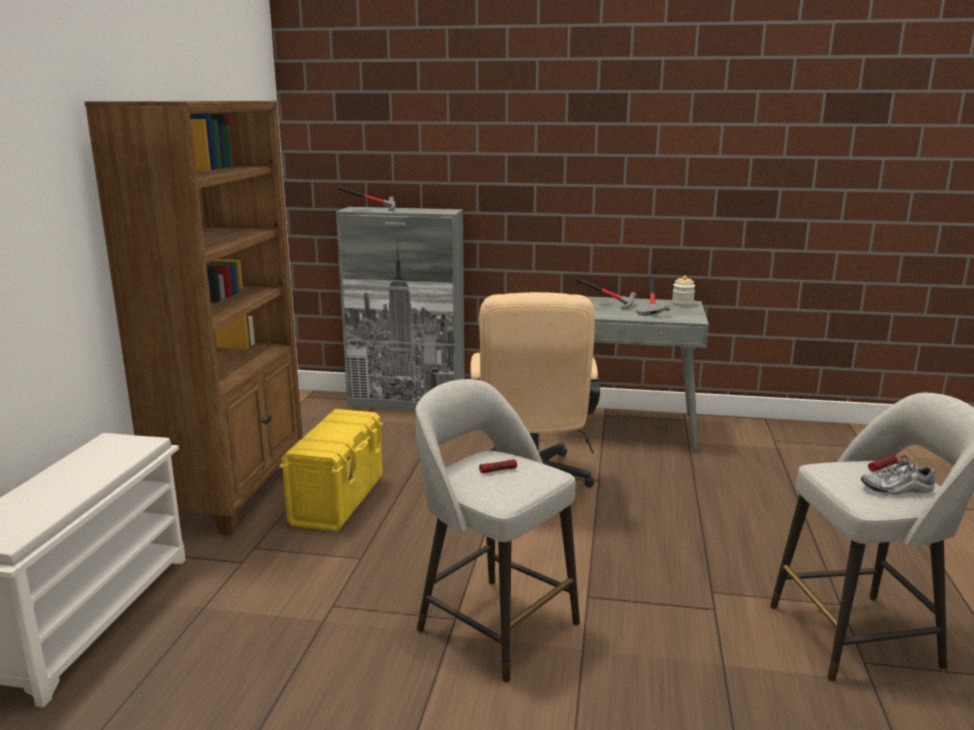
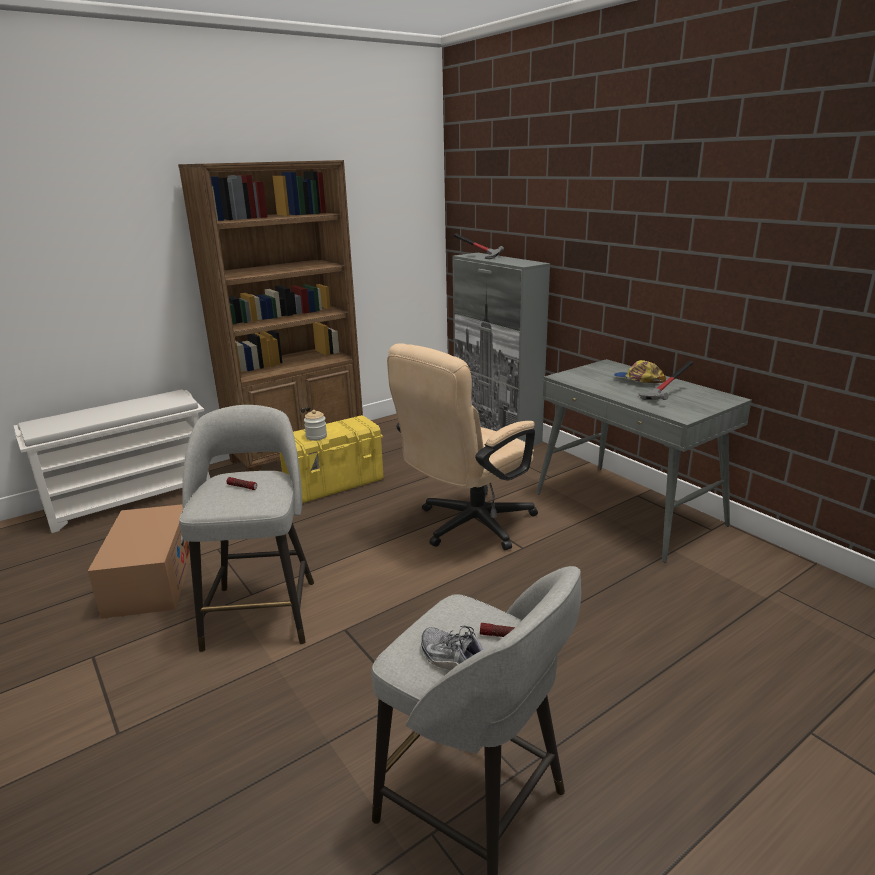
camera: 45 degrees right, 5 degrees up
(317, 667) = (151, 579): none -> cardboard box
(608, 304) = (638, 380): hammer -> cap
(682, 304) = (717, 398): jar -> jar (316, 436)

